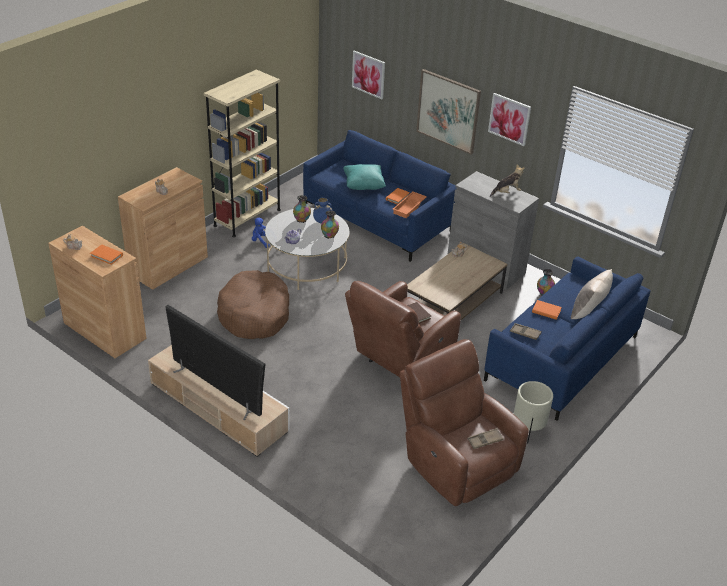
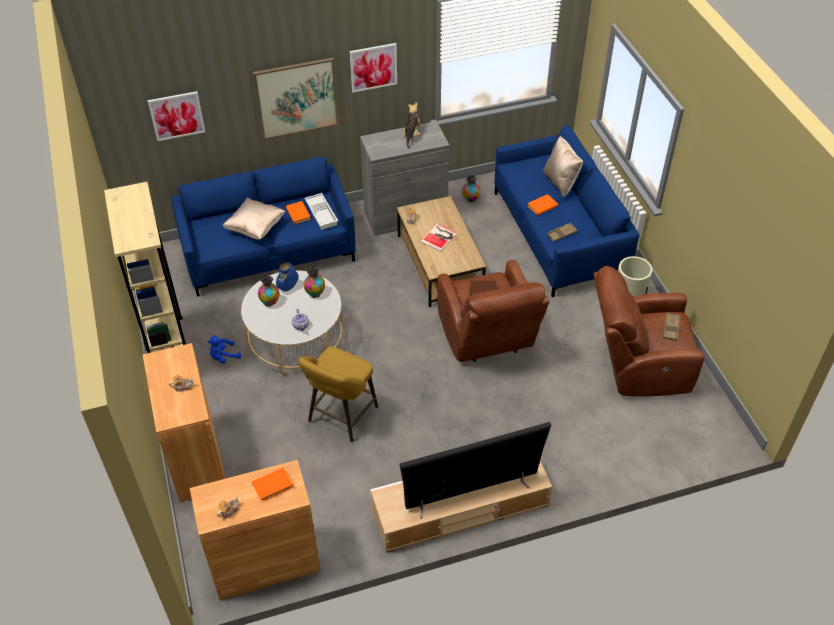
camera: 55 degrees left, 10 degrees up
(254, 314) = (341, 417): brown dog bed -> yellow stool
(363, 186) = (255, 228): turquoise pillow -> beige pillow
(409, 207) = (322, 213): orange tray -> white tray
(454, 275) = (439, 237): none -> book

